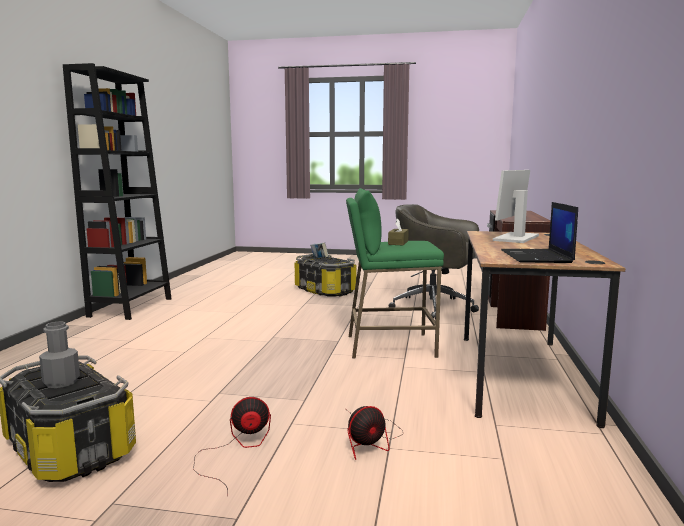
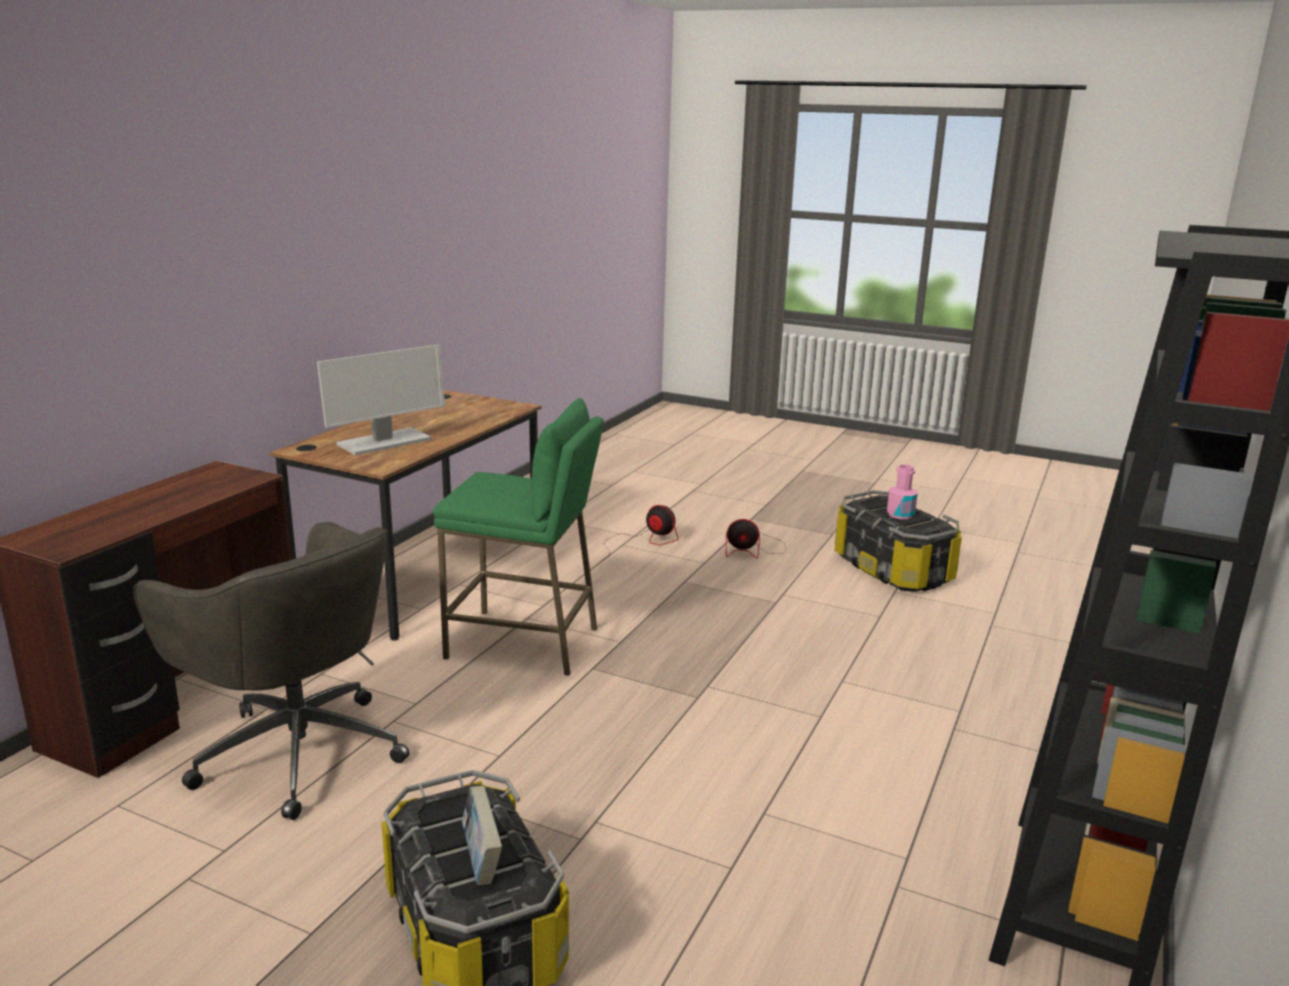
camera: 165 degrees left, 10 degrees up
(61, 382) = (900, 515): grey bottle -> pink bottle
(371, 441) = (644, 541): fan -> fan turned 45 degrees clockwise
(398, 243) = (512, 488): brown tissue box -> none
(537, 257) = (471, 406): laptop -> none

